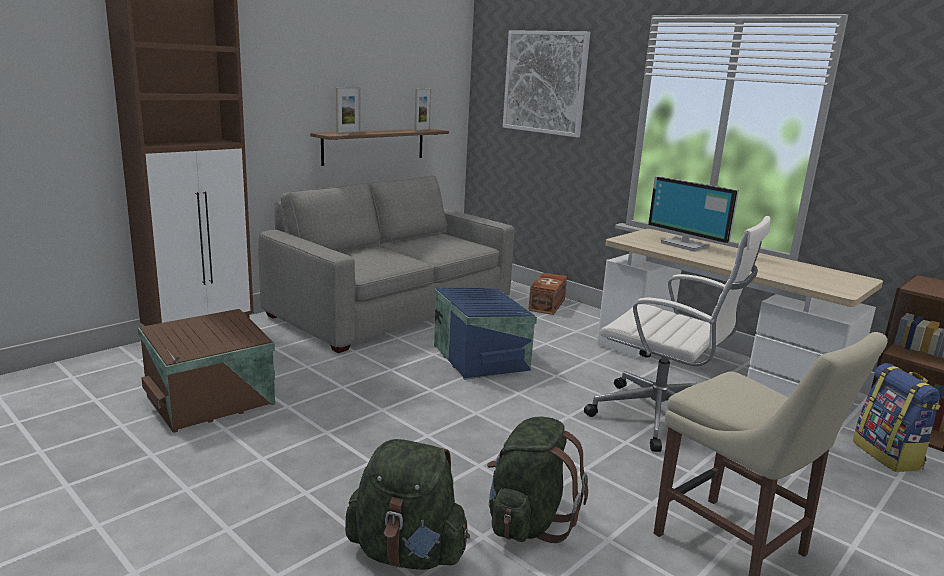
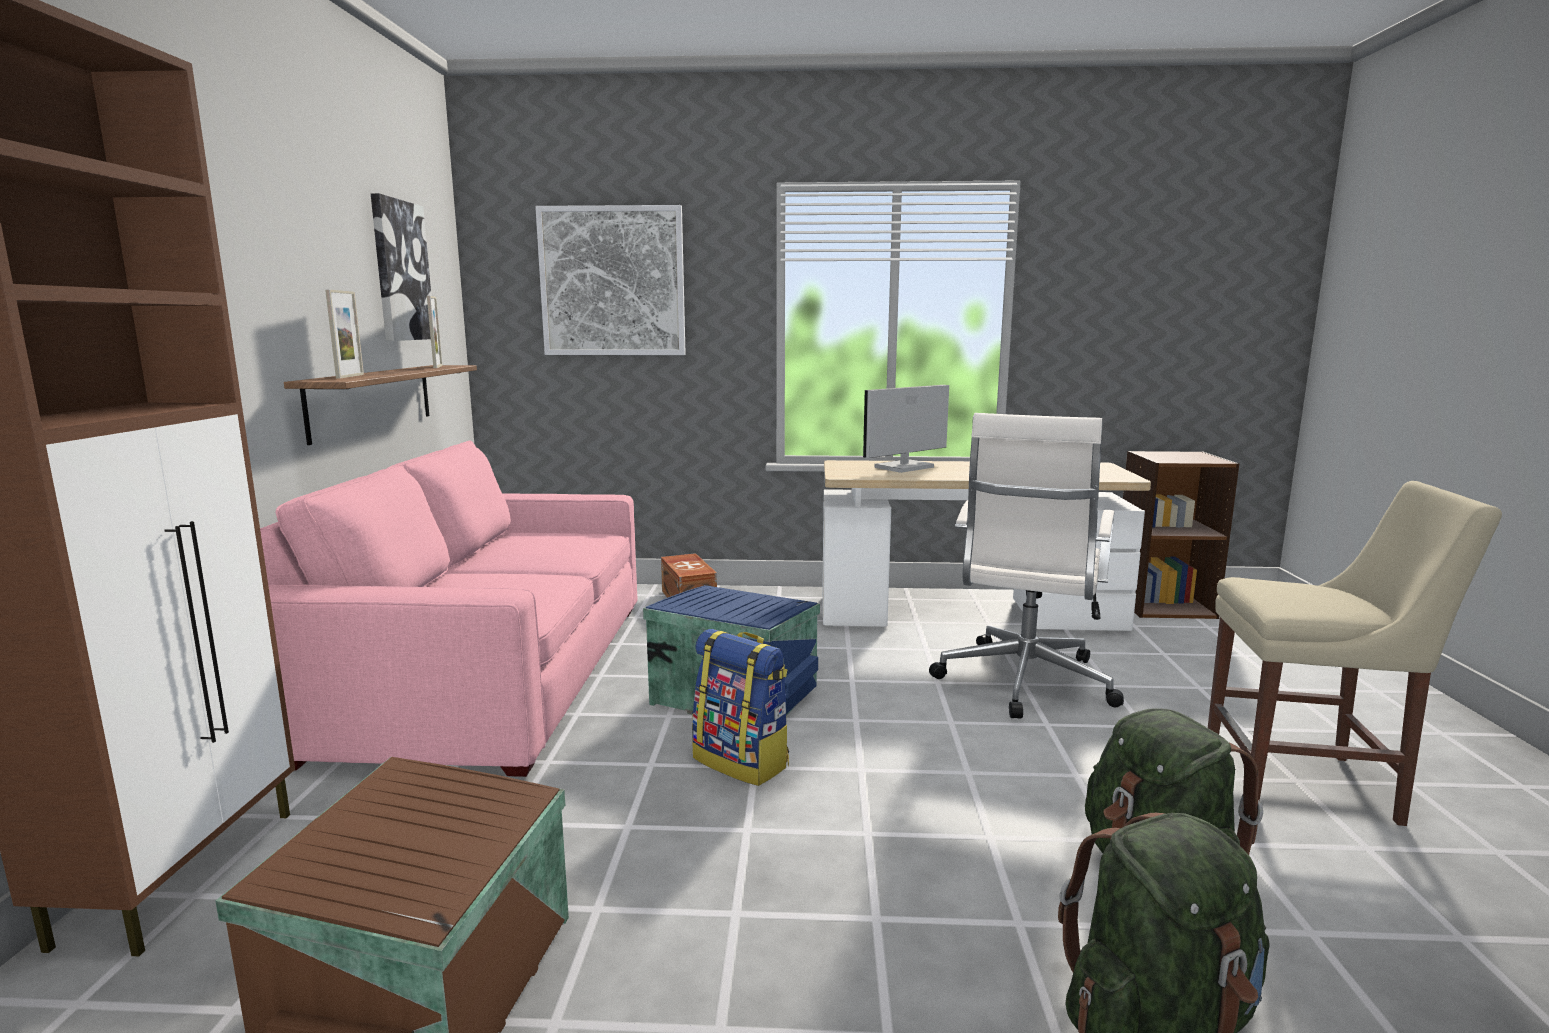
camera: 40 degrees left, 5 degrees down
(392, 308) = (491, 674): grey sofa -> pink sofa
(411, 73) = (400, 271): none -> picture
(661, 419) = (1023, 683): white office chair -> white office chair turned 120 degrees clockwise
(685, 245) = (906, 467): monitor -> monitor turned 135 degrees clockwise
(888, 455) = (1202, 637): backpack -> backpack (742, 761)

